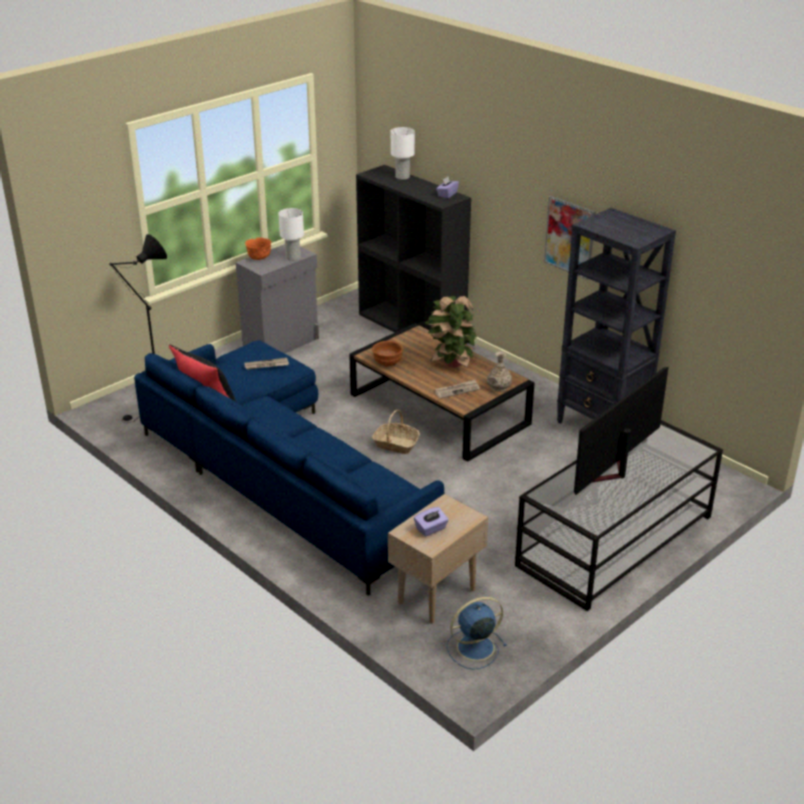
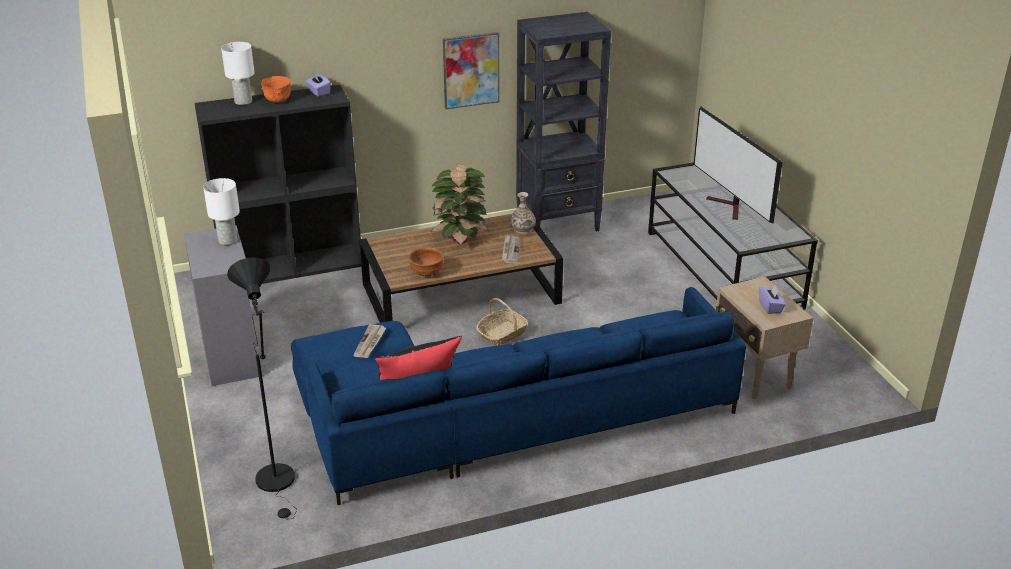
camera: 65 degrees left, 0 degrees up
(259, 258) = (202, 261): orange bowl -> orange bowl (278, 100)
(474, 648) = (830, 376): blue fan -> none

